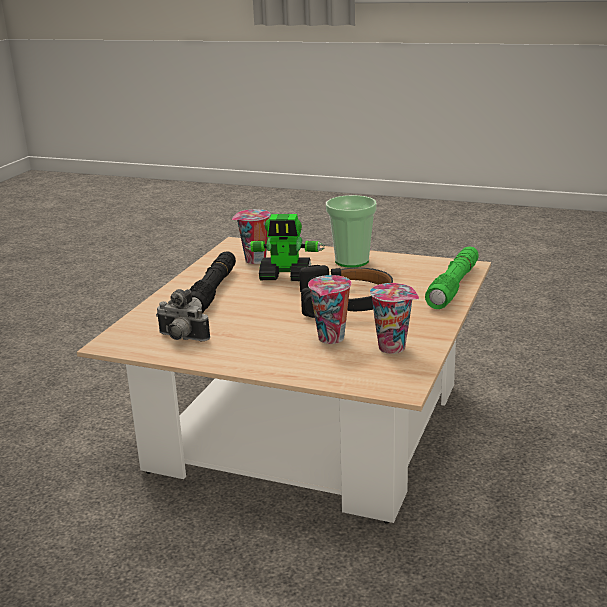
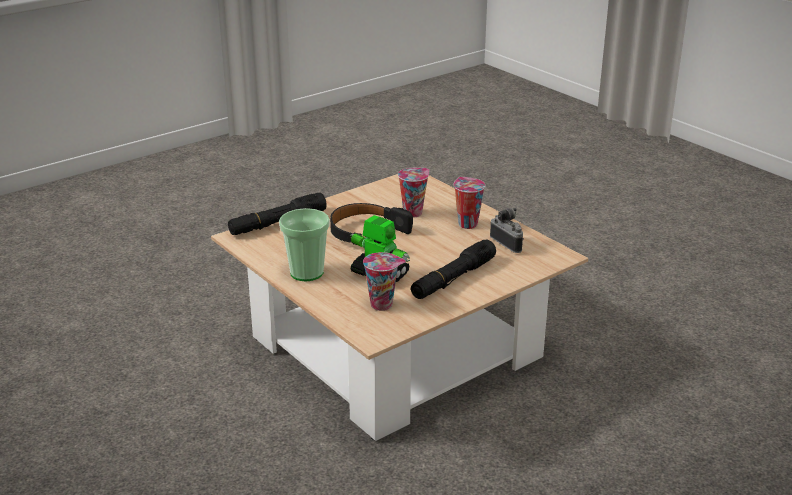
camera: 150 degrees left, 5 degrees up
(394, 348) = (385, 196): cup -> cup (466, 224)
(454, 286) = (277, 223): green flashlight -> black flashlight

